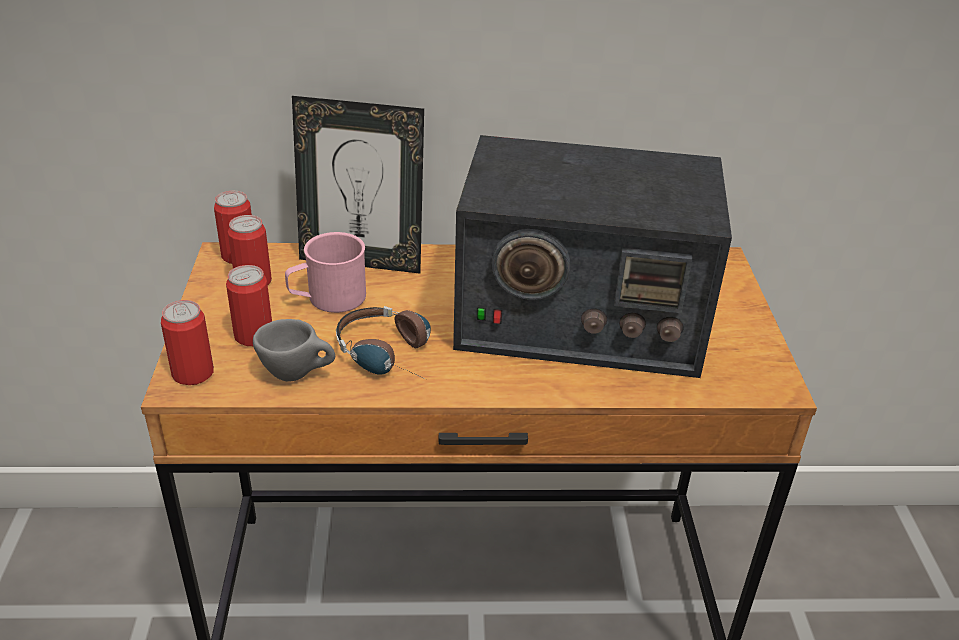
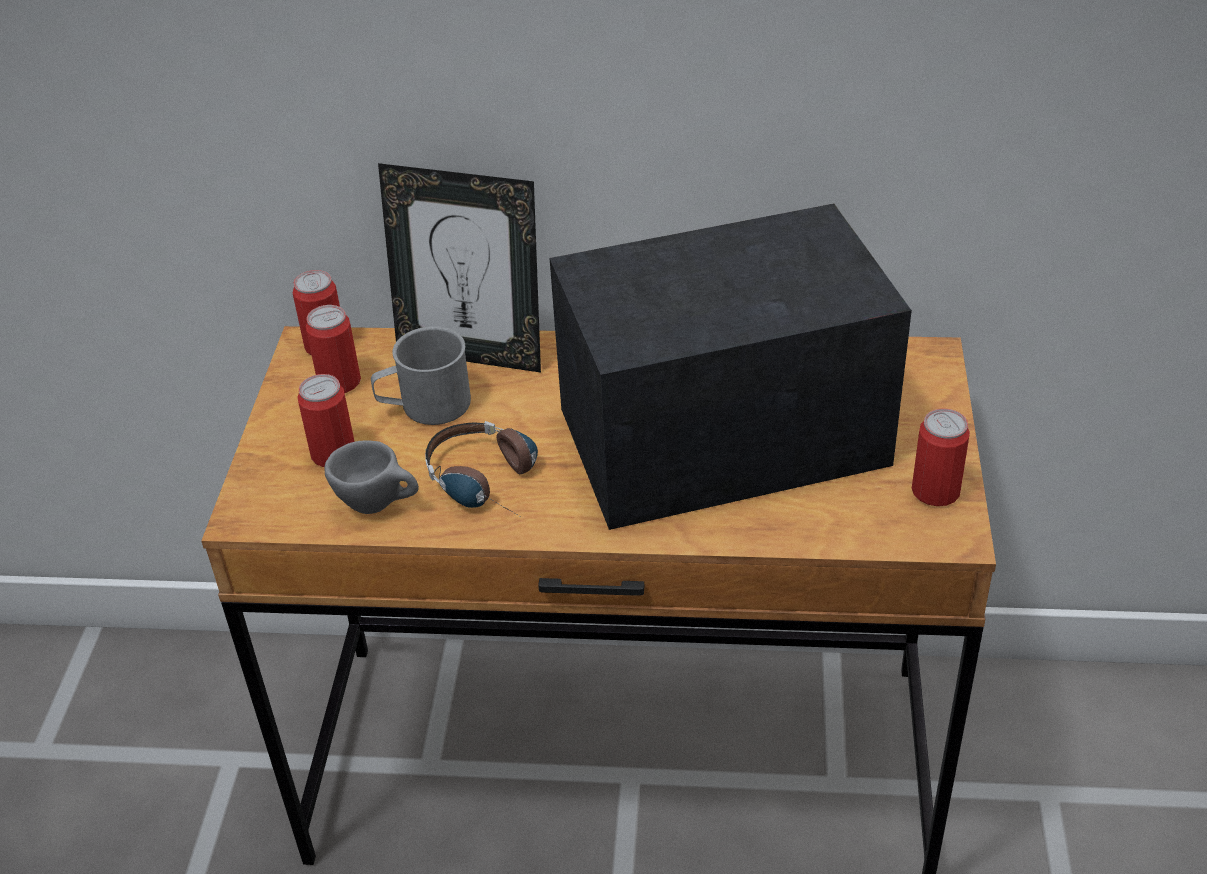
camera: 10 degrees right, 5 degrees up
(193, 373) = (261, 500): can -> can (935, 491)
(328, 299) = (425, 406): pink mug -> grey mug
(577, 317) = (724, 436): radio -> radio turned 150 degrees clockwise

